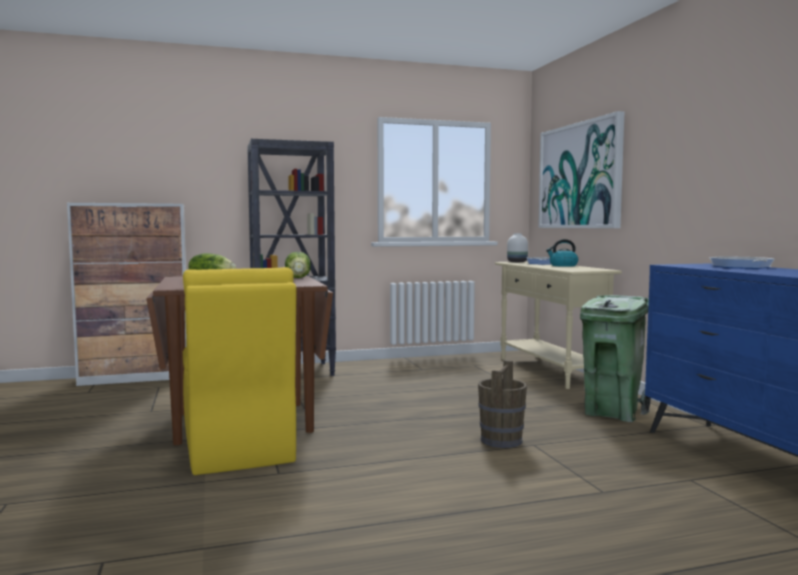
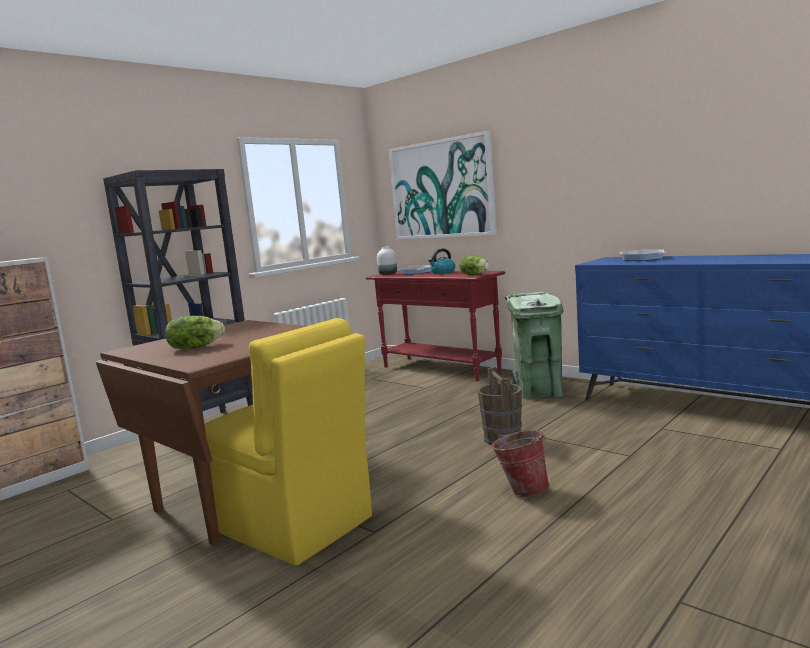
camera: 30 degrees left, 5 degrees up
(298, 278) = (274, 326): lettuce -> lettuce (474, 275)
(442, 484) = (522, 490): none -> bucket
(550, 371) = (440, 369): beige console table -> red console table

